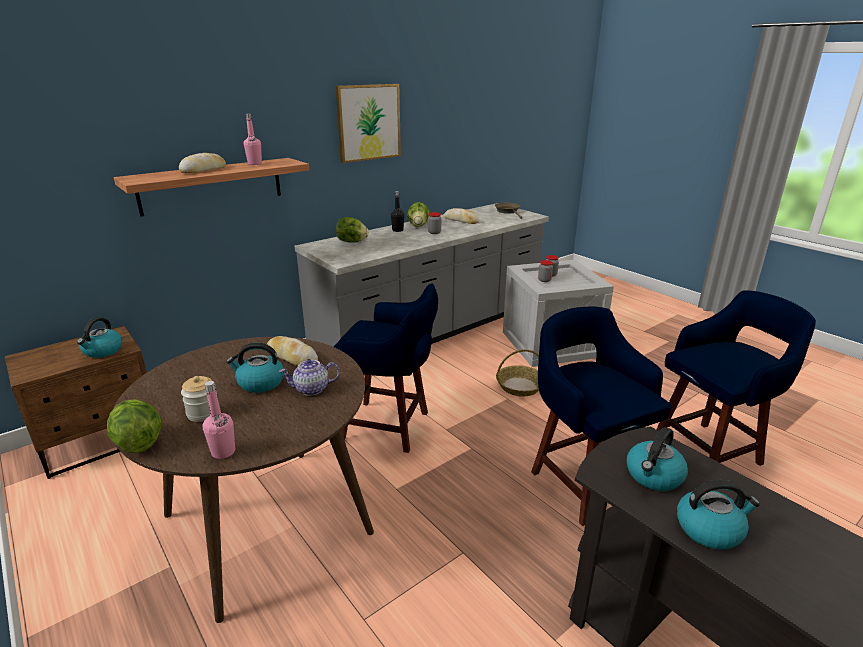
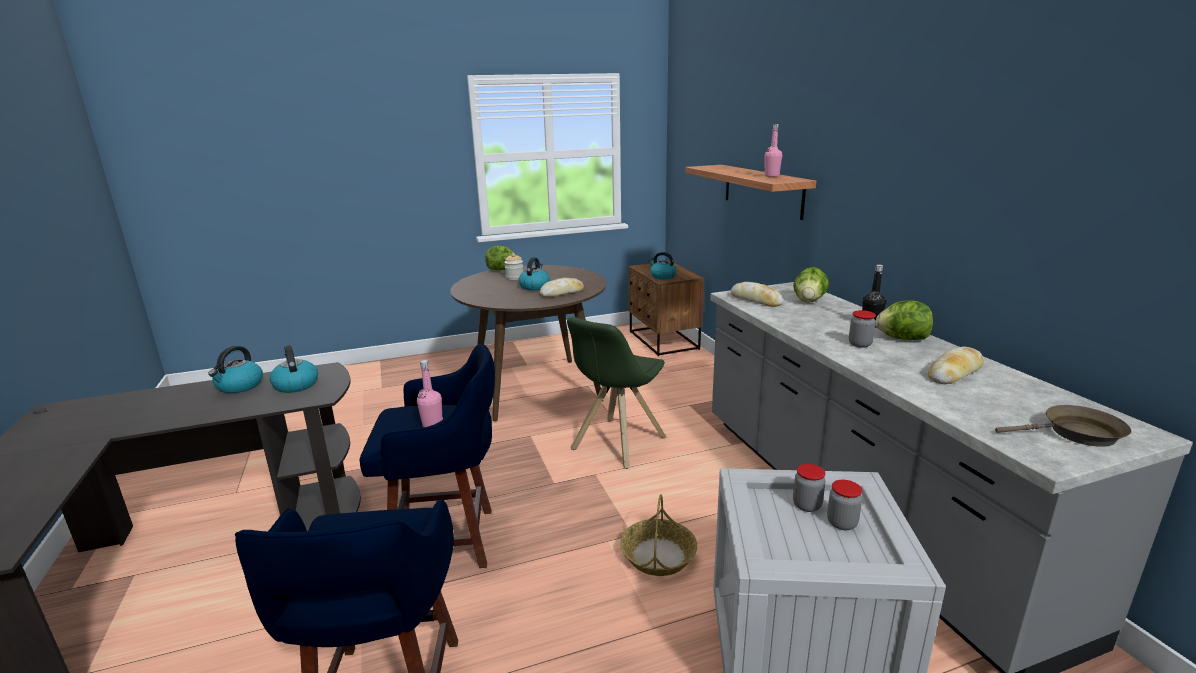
camera: 110 degrees right, 5 degrees down
(203, 170) = (742, 171): bread -> bread (756, 300)
(223, 452) = (472, 281): pink bottle -> pink bottle (432, 425)
(311, 389) = (511, 296): teapot -> none
(368, 122) = (910, 156): picture -> none
(389, 427) = (617, 443): blue stool -> green chair

